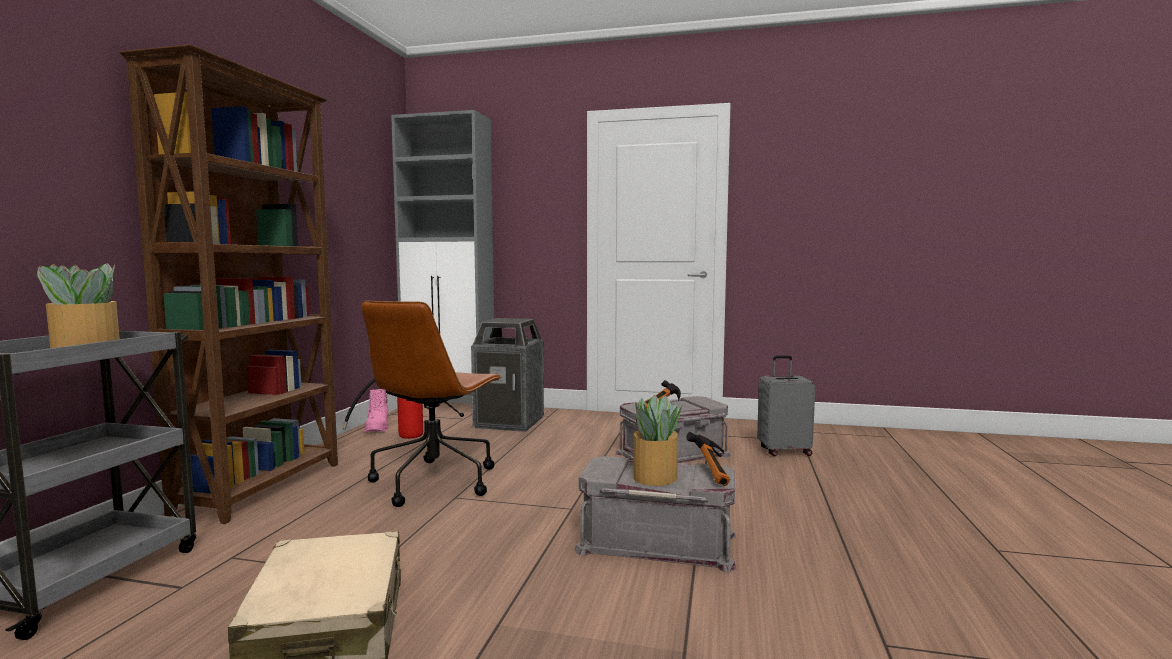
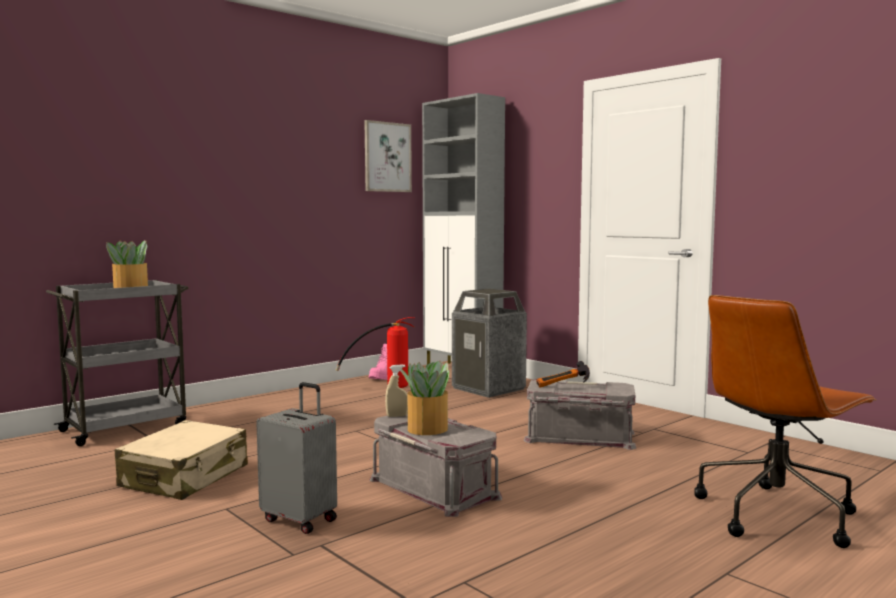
camera: 35 degrees right, 0 degrees up
(263, 487) = (260, 402): brown bookcase -> none
(360, 172) = (387, 157): none -> picture
(435, 481) = (361, 418): brown office chair -> brown office chair (776, 514)
(596, 468) = (397, 416): none -> beige spray bottle
(715, 472) = (473, 434): hammer -> none
(784, 451) = (702, 456): grey suitcase -> grey suitcase (300, 519)

